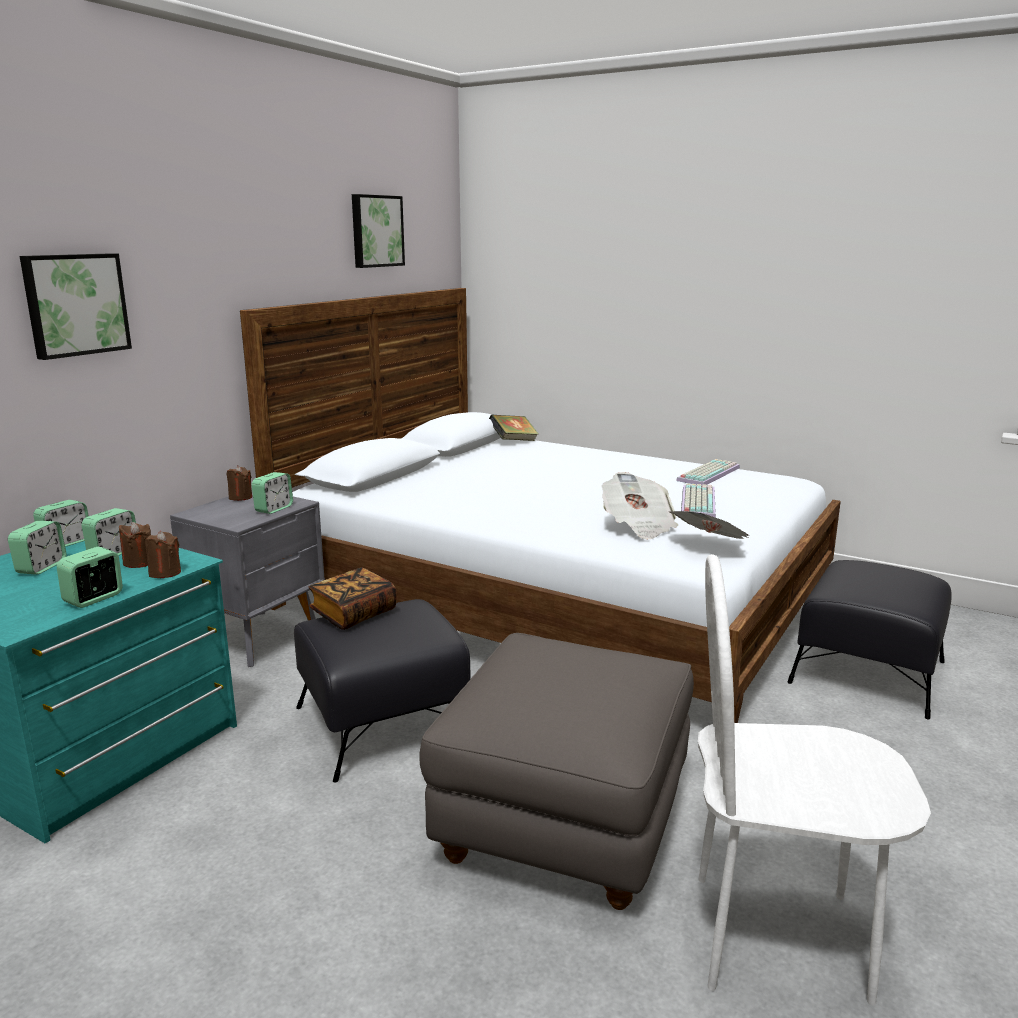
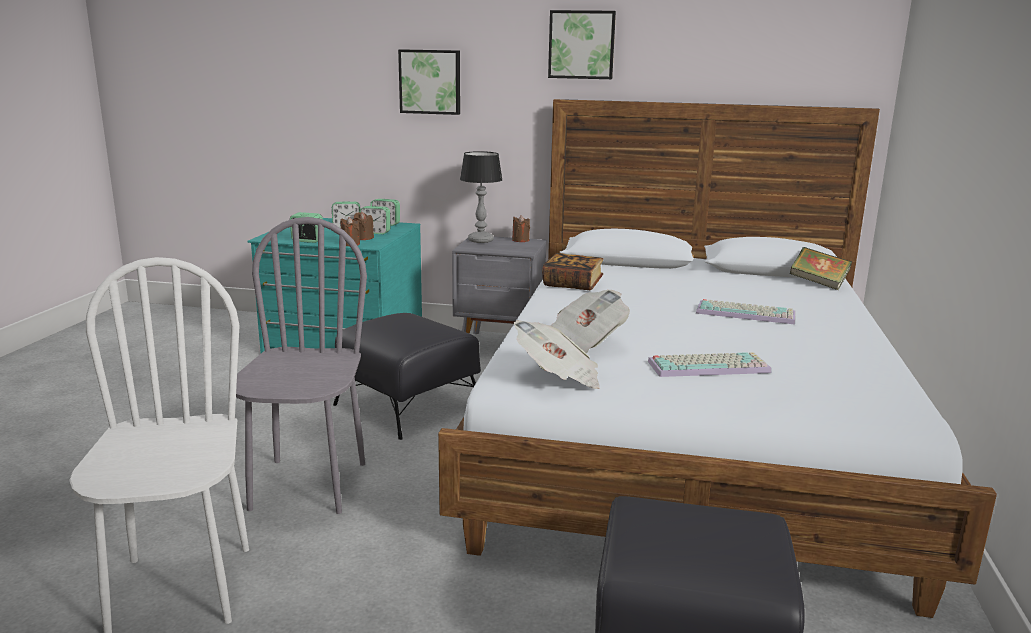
camera: 70 degrees right, 0 degrees up
(211, 513) = (481, 240): none -> table lamp
(274, 509) = (504, 249): alarm clock -> none
(353, 614) = (418, 318): book -> book (572, 284)
(376, 231) = (742, 40): picture -> picture (581, 45)
(563, 821) = (308, 485): grey ottoman -> grey chair
(707, 473) = (845, 368): keyboard -> keyboard (747, 313)

